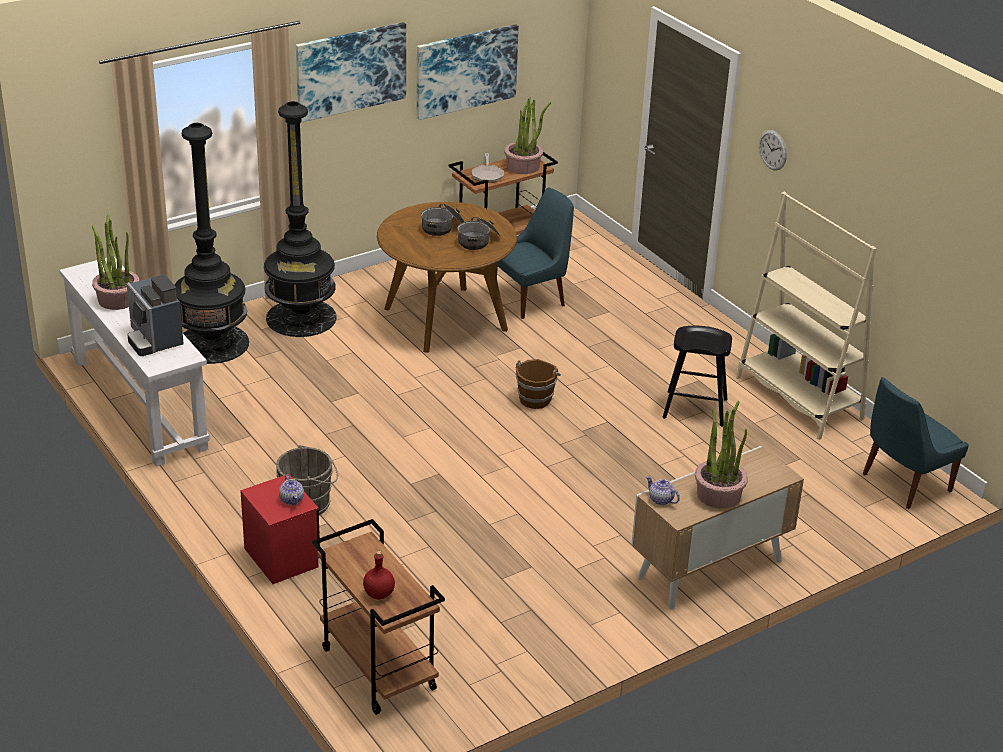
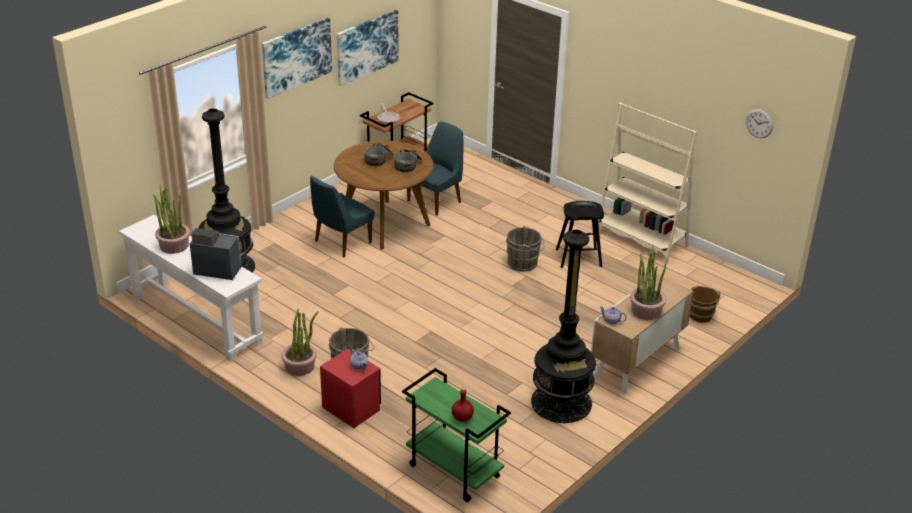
camera: 15 degrees left, 0 degrees up
(154, 339) = (216, 270): coffee machine -> coffee machine turned 150 degrees clockwise
(301, 318) = (283, 239): black floor lamp -> black floor lamp (561, 402)
(377, 668) = (453, 471): brown cart -> green cart
(523, 166) = (409, 109): potted plant -> potted plant (300, 366)
(535, 399) = (471, 269): brown bucket -> brown bucket (700, 315)
(613, 404) = (524, 263): none -> grey bucket
(772, 150) = (600, 75): wall clock -> wall clock (759, 123)
(903, 483) = (730, 284): blue chair -> blue chair (341, 243)

